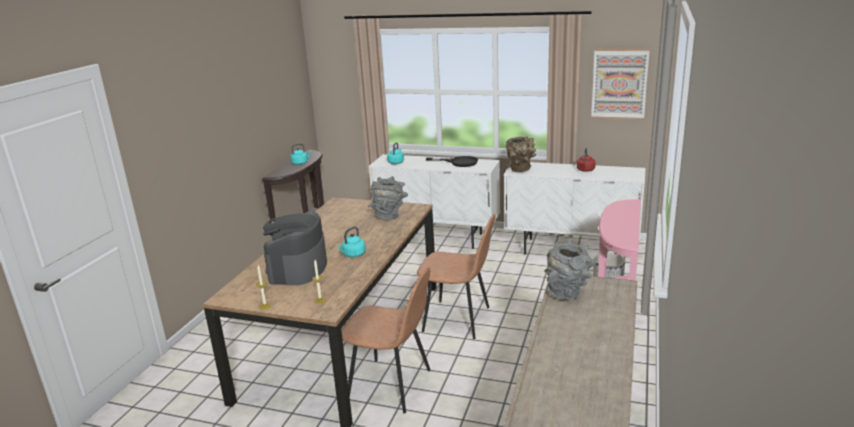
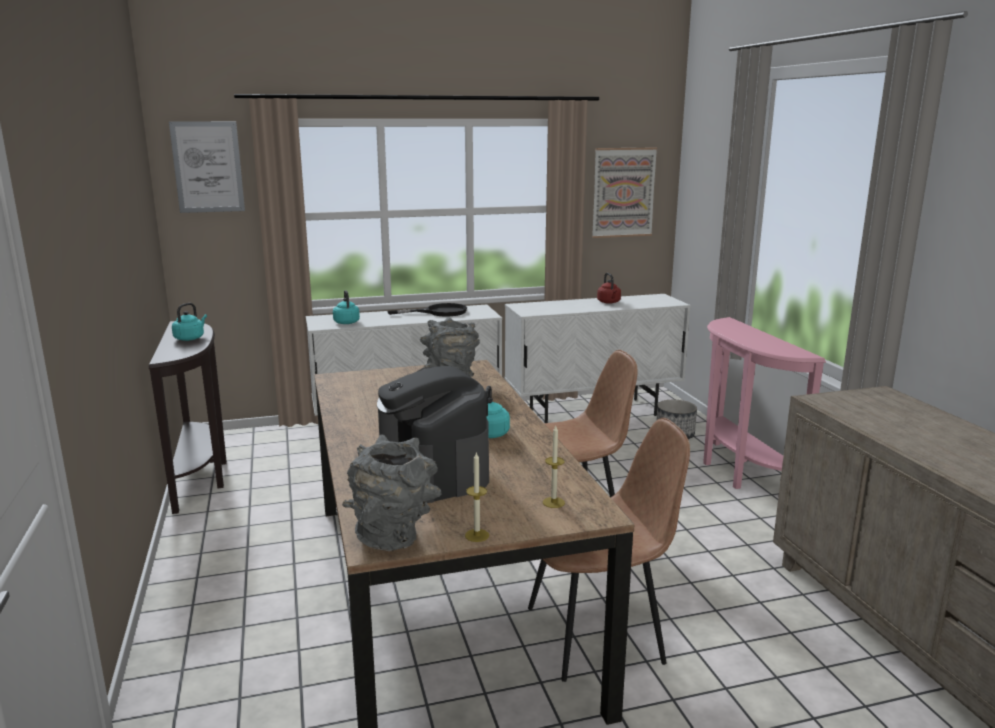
camera: 35 degrees left, 5 degrees down
(335, 58) = (208, 167): none -> picture
(520, 170) = (534, 311): brown vase -> none
(568, 294) = (855, 412): grey vase -> grey vase (395, 537)

